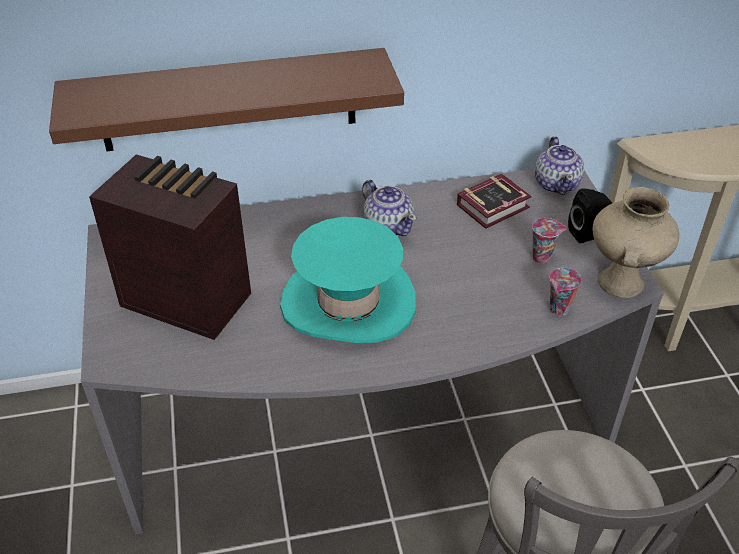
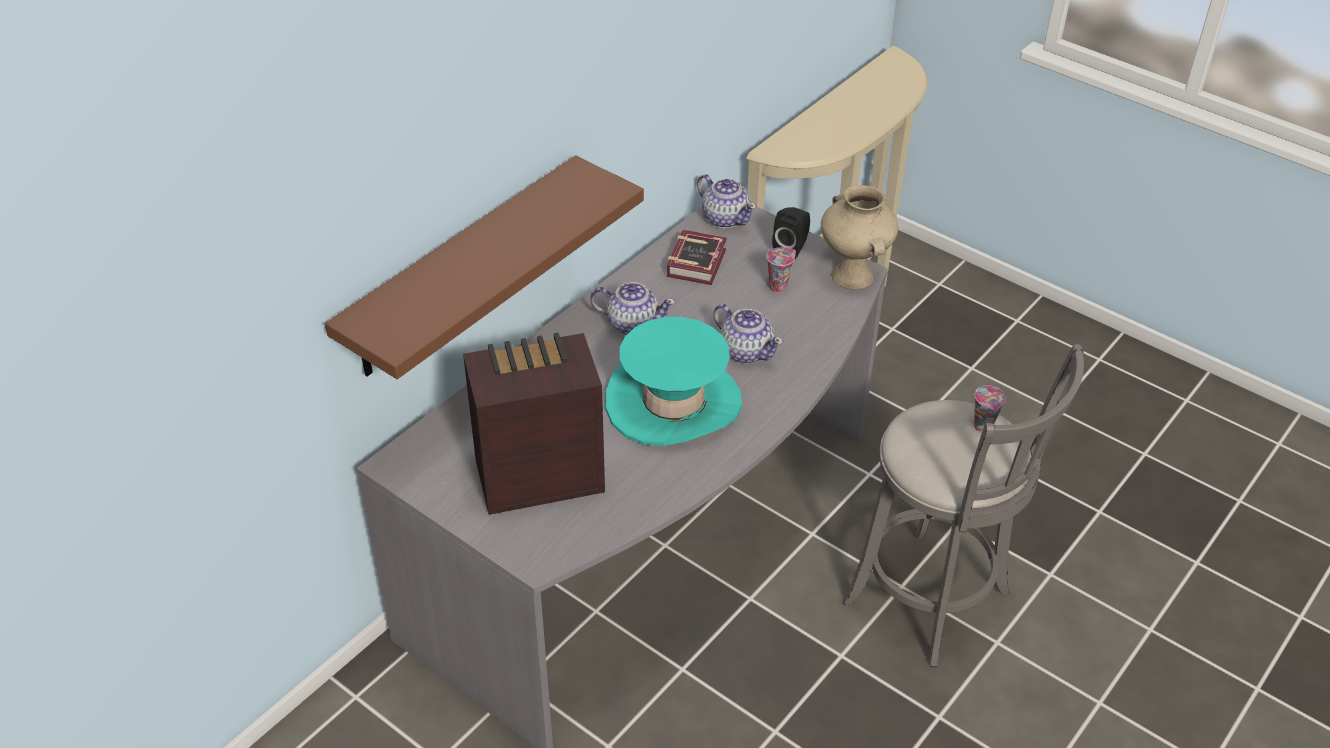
camera: 40 degrees left, 0 degrees up
(455, 294) = (746, 351): none -> teapot
(559, 310) = (832, 321): cup -> cup (984, 427)

